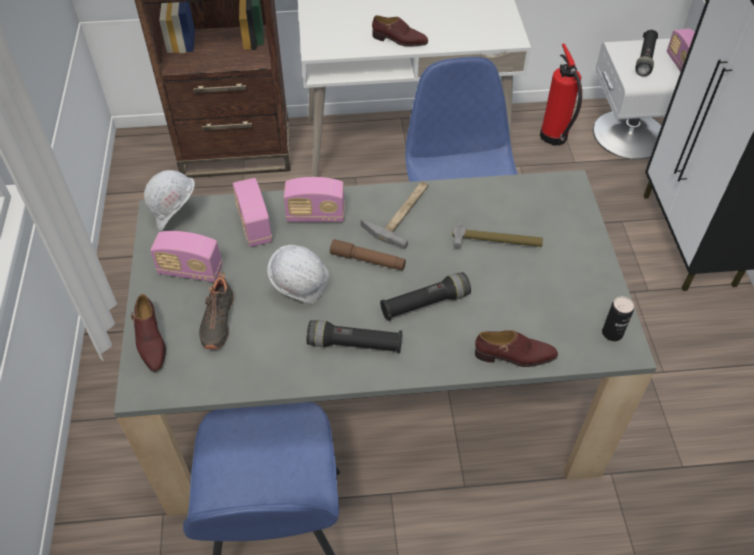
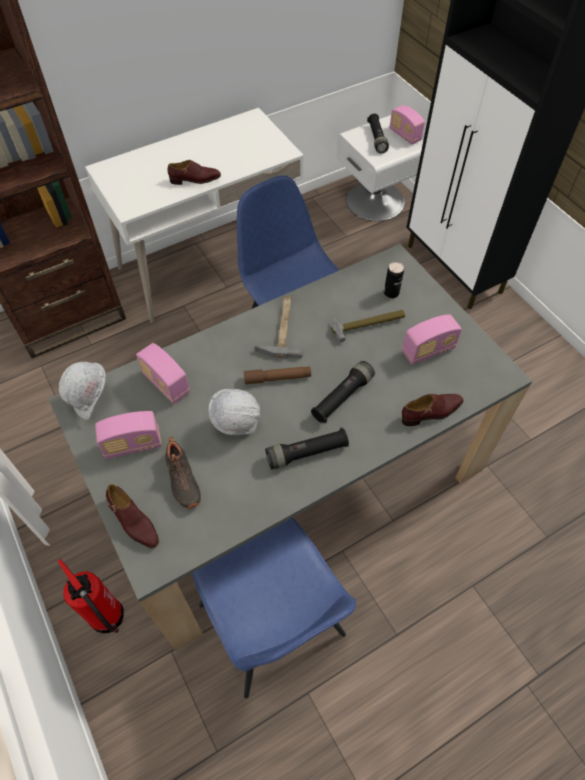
camera: 25 degrees left, 5 degrees up
(315, 215) = (213, 356): radio -> radio (428, 350)
(554, 138) = (322, 222): fire extinguisher -> fire extinguisher (108, 619)
(612, 333) = (489, 366): can -> can (391, 293)

